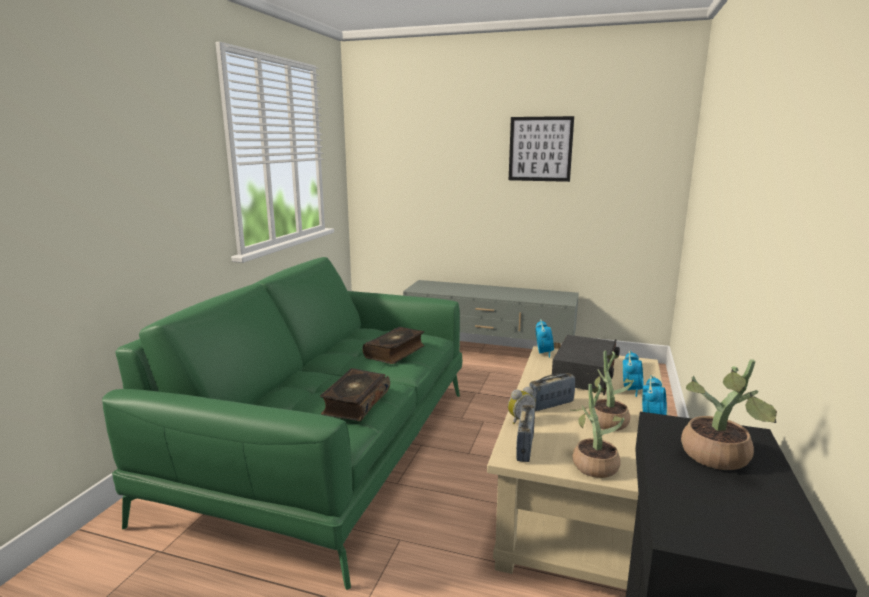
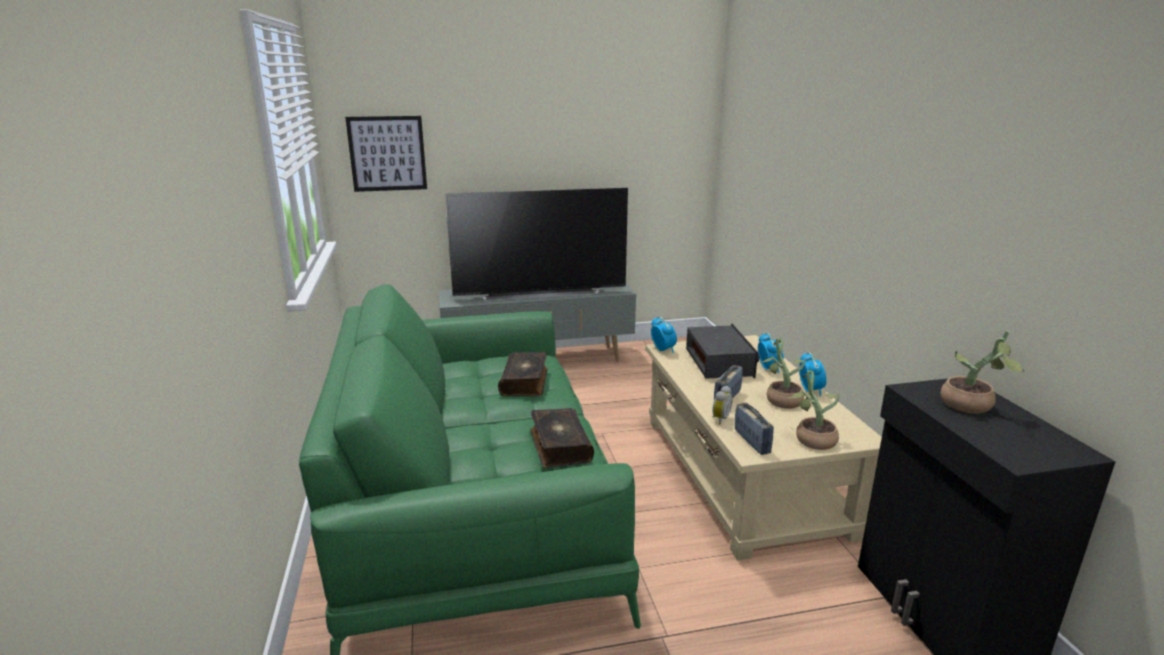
camera: 30 degrees left, 5 degrees up
(492, 292) = (540, 292): none -> television
(540, 149) = (572, 126): picture -> picture (387, 153)

